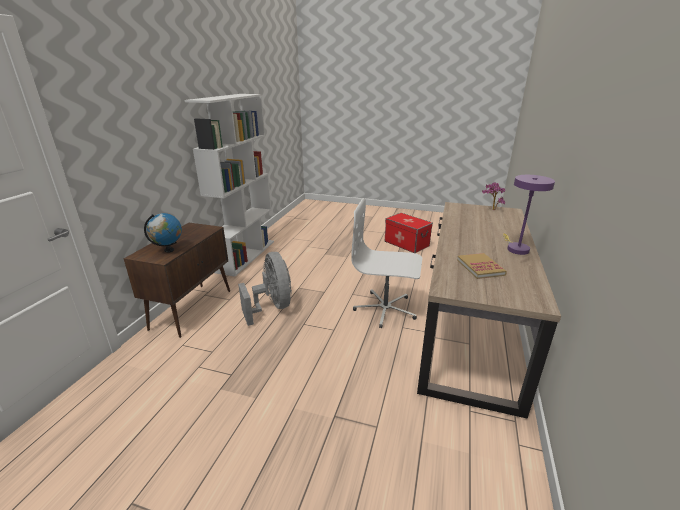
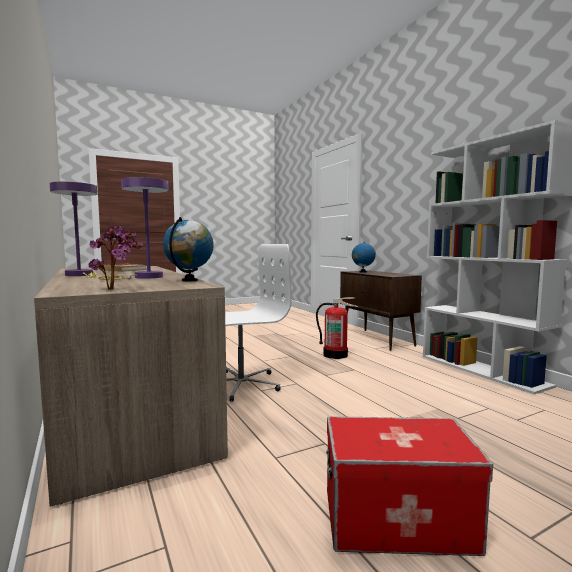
camera: 135 degrees right, 20 degrees down
(272, 307) = (335, 355): grey fan -> fire extinguisher
(450, 213) = (189, 280): none -> globe
(472, 227) = (144, 277): none -> purple table lamp

